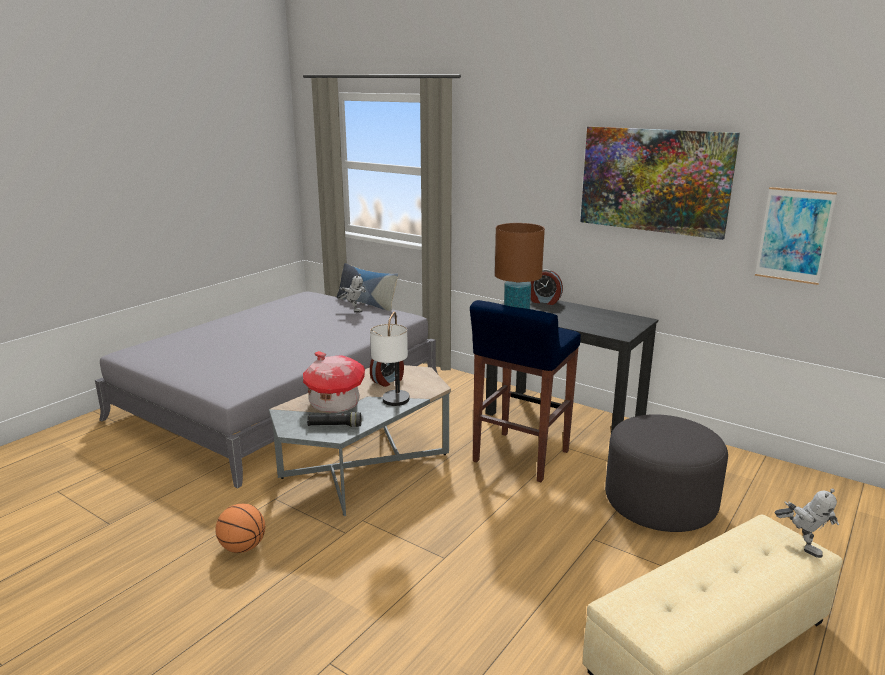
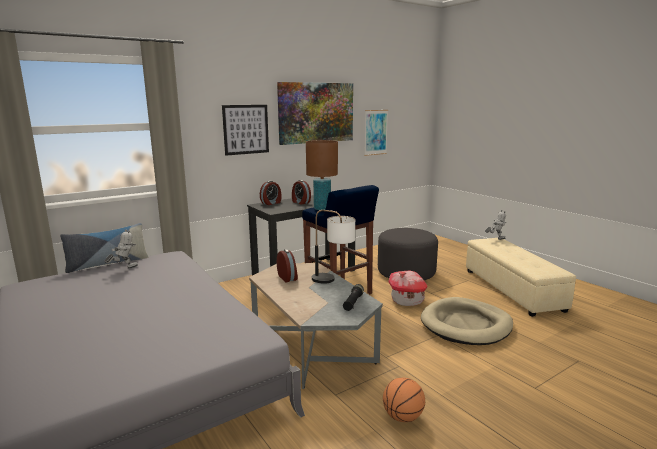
camera: 70 degrees left, 5 degrees down
(334, 403) = (312, 299): toy house -> toy house (407, 300)
(495, 585) = (466, 325): none -> beige dog bed
(536, 191) = (246, 129): none -> picture
(569, 313) = (300, 202): none -> alarm clock

